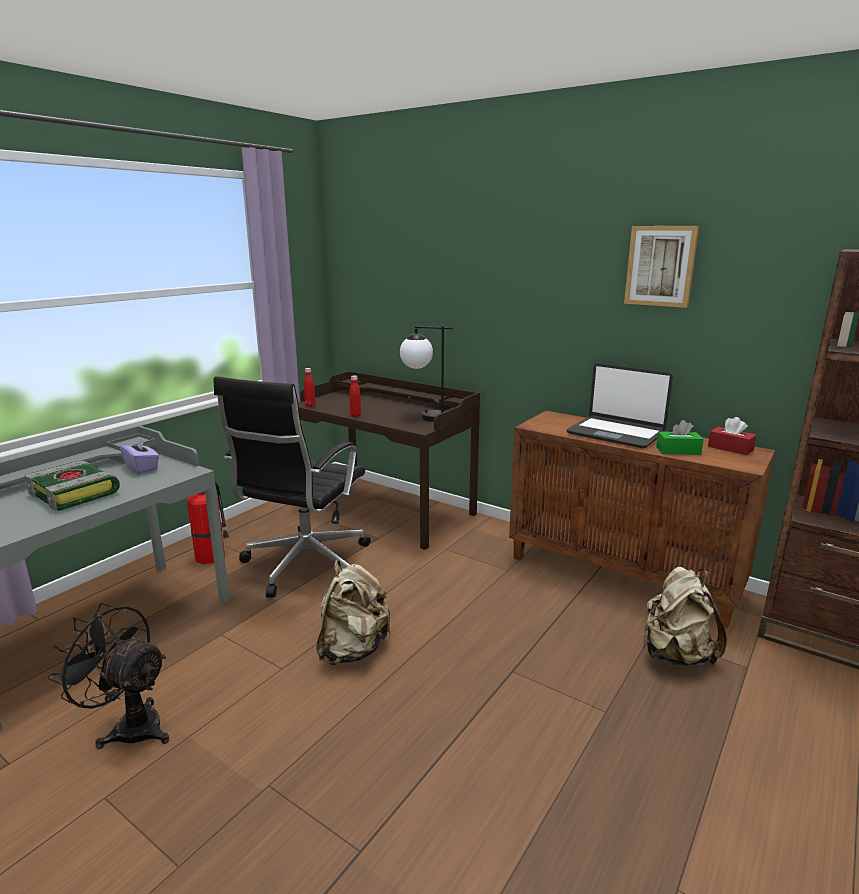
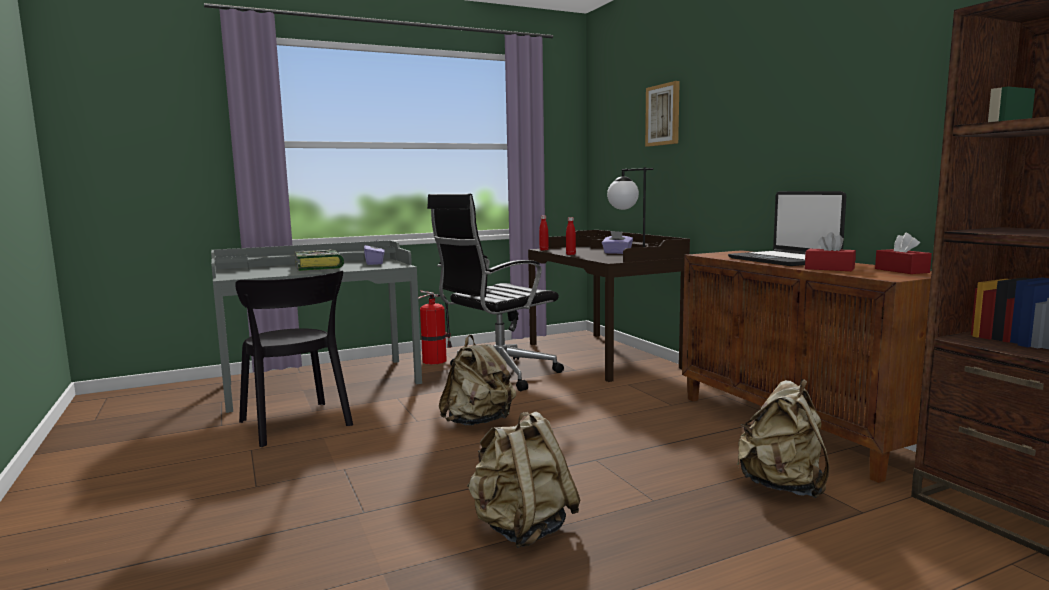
camera: 30 degrees right, 10 degrees down
(129, 726) = (297, 425): black fan -> black chair
(398, 407) = (617, 253): none -> purple tissue box
(538, 802) = (522, 529): none -> beige backpack
(660, 266) = (839, 81): picture -> picture (663, 115)
(678, 450) = (829, 269): green tissue box -> red tissue box

